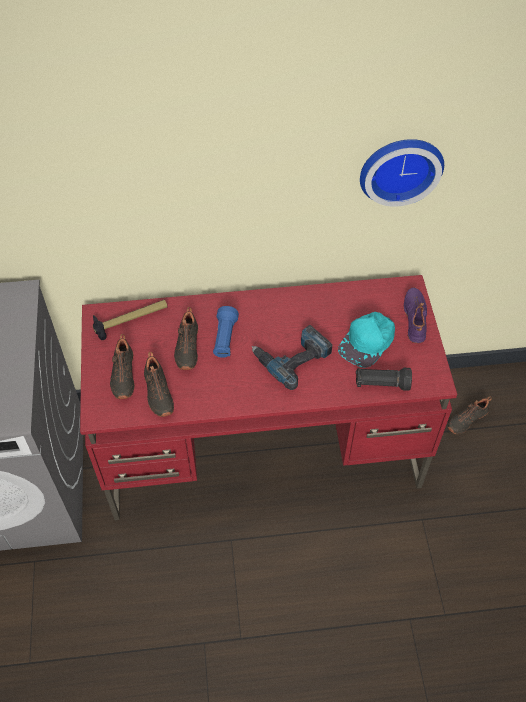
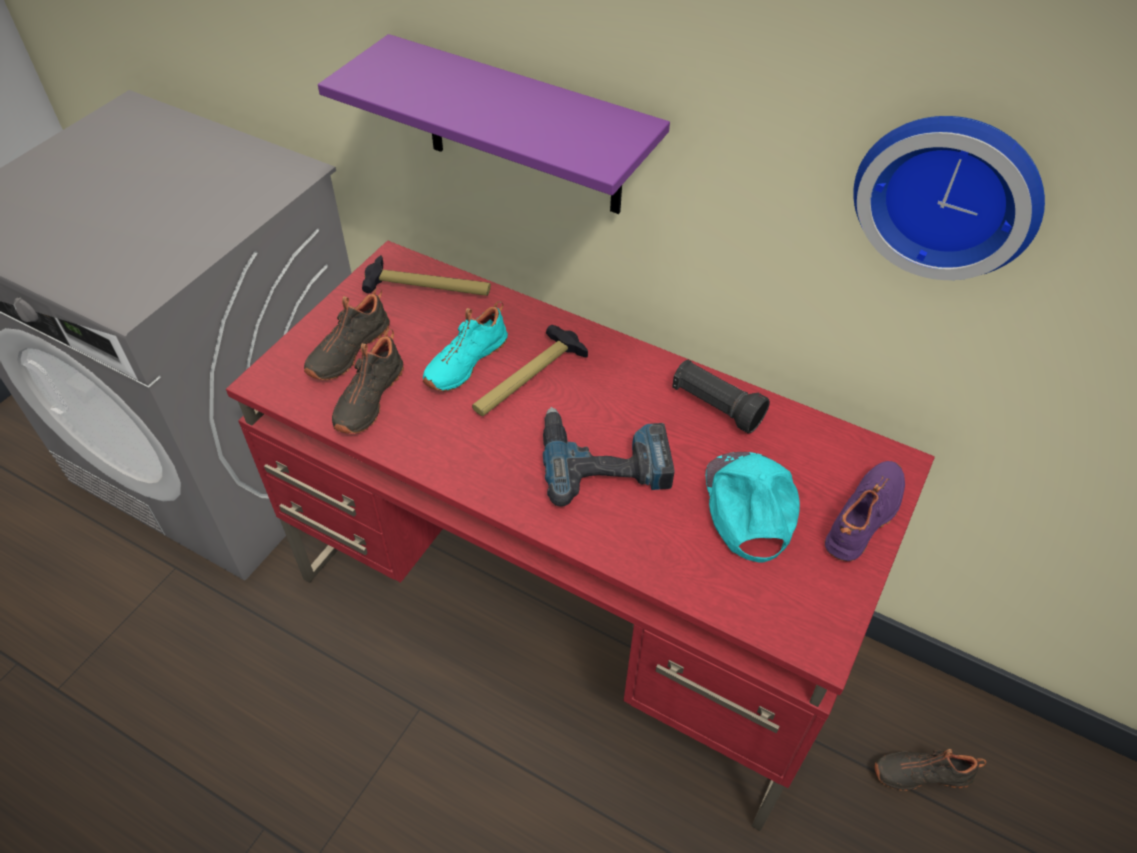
camera: 35 degrees right, 5 degrees down
(169, 216) = (523, 129): none -> purple shelf
(186, 347) = (464, 361): black shoe -> turquoise shoe
(225, 339) = (528, 379): blue flashlight -> hammer
(368, 341) = (748, 506): turquoise cap -> turquoise cap turned 105 degrees clockwise
(381, 384) = (715, 586): black flashlight -> black flashlight (715, 406)

